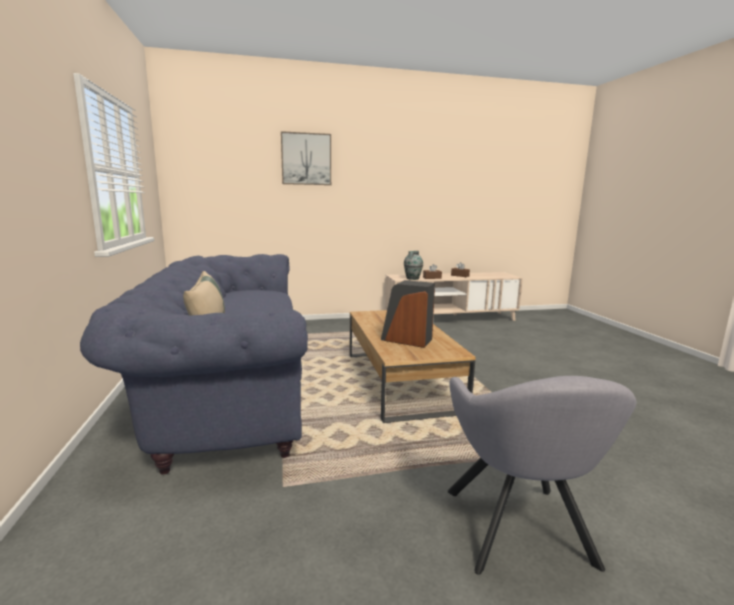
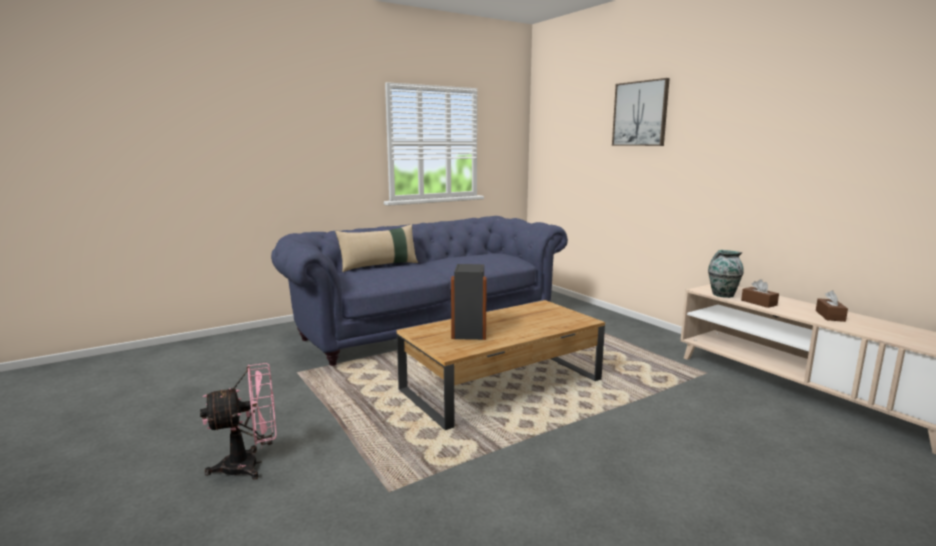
camera: 70 degrees right, 0 degrees up
(520, 533) = (250, 465): grey armchair -> pink fan

